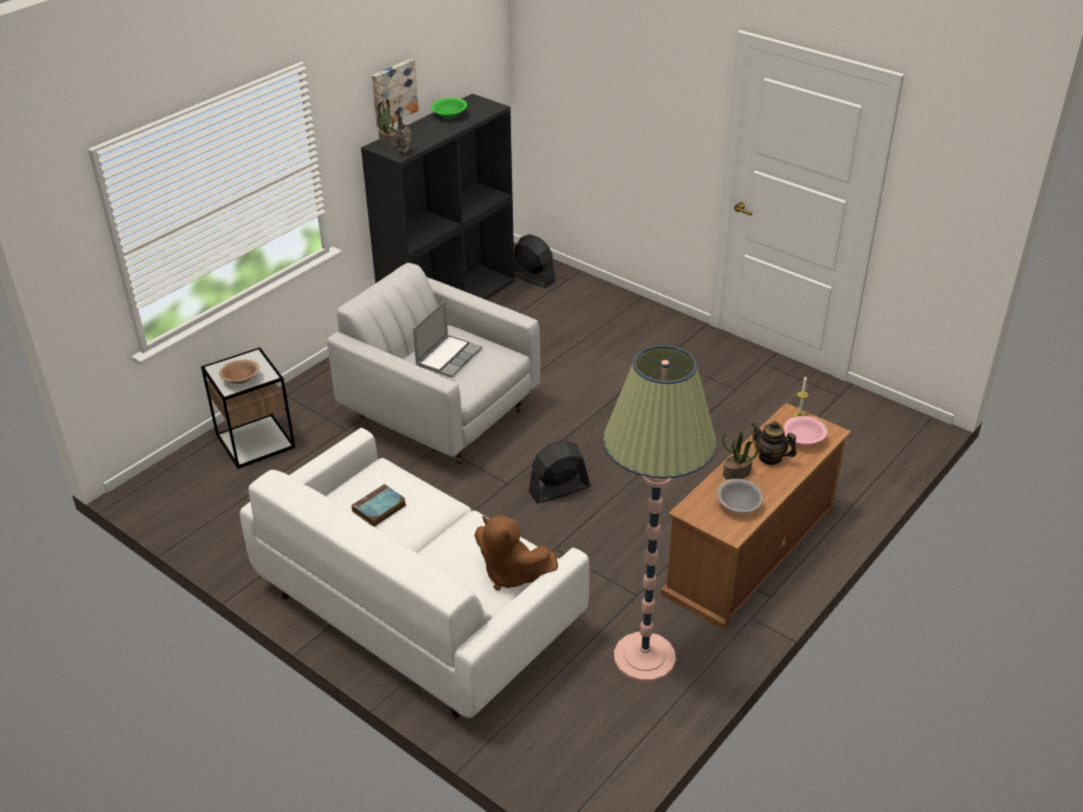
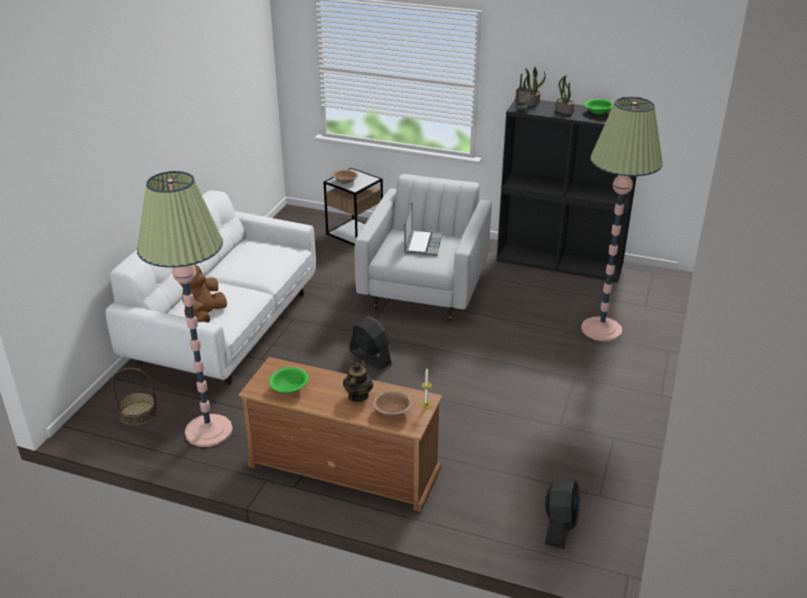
camera: 70 degrees right, 5 degrees down
(378, 509) = (250, 257): book -> none
(393, 92) = (561, 72): picture -> none
(448, 357) = (422, 244): laptop -> laptop turned 90 degrees counterclockwise
(532, 277) = (631, 289): black fan -> black fan (559, 526)
(578, 726) = (138, 413): none -> basket
(593, 317) = (601, 329): none -> floor lamp
(737, 473) = (329, 381): potted plant -> potted plant (563, 111)
(738, 505) = (289, 388): grey bowl -> green bowl
(803, 439) = (392, 411): pink bowl -> brown bowl

